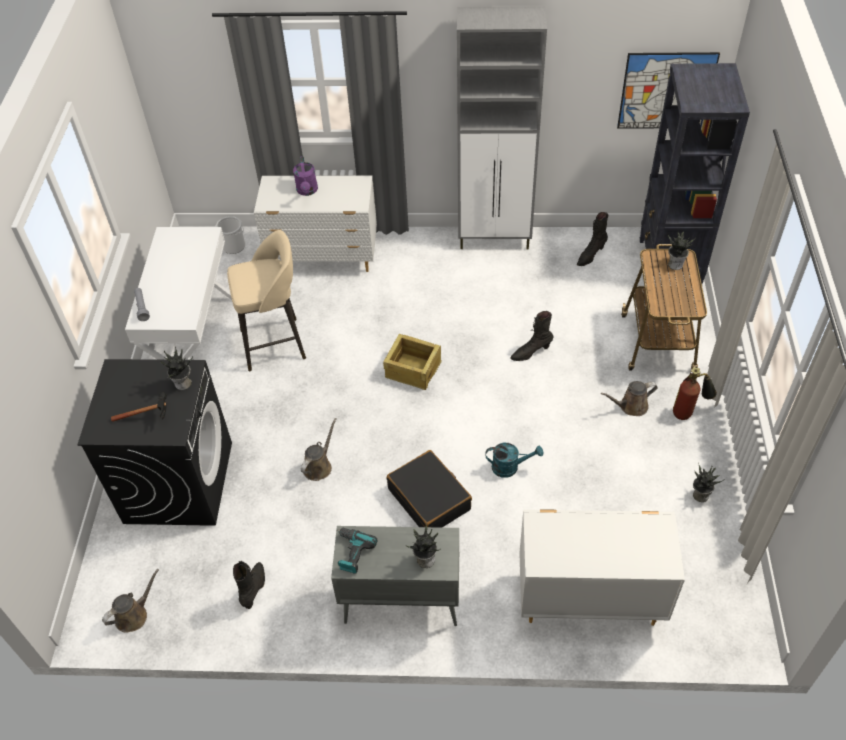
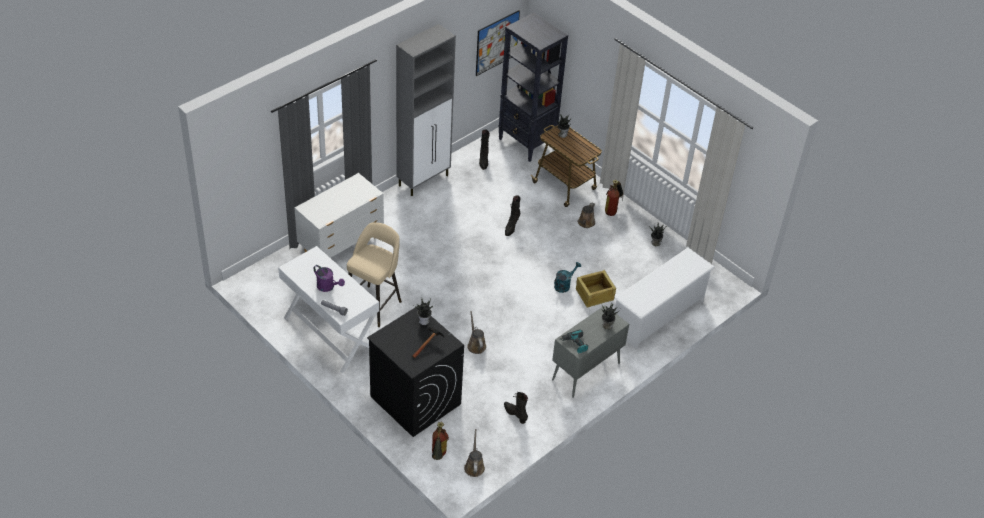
camera: 50 degrees left, 5 degrees down
(115, 570) = (438, 457): none -> fire extinguisher
(234, 246) = (276, 270): bucket -> none
(307, 191) = (334, 201): purple watering can -> purple watering can (328, 287)
(413, 369) = (464, 271): crate -> crate (594, 294)
(429, 499) = (545, 323): black suitcase -> none
(588, 598) = (658, 315): white dresser -> white shoe rack

